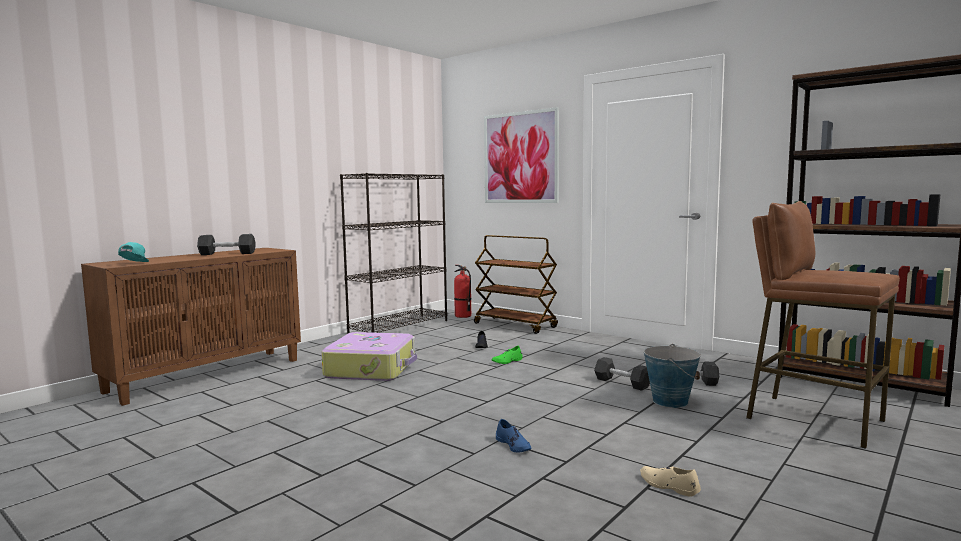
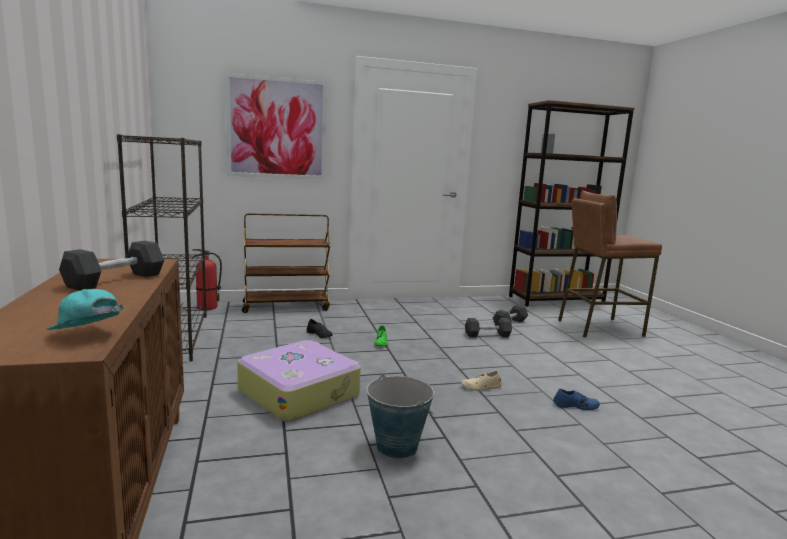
camera: 55 degrees left, 5 degrees up
(668, 486) = (672, 391): beige shoe -> beige shoe (481, 387)
(670, 401) = (538, 339): bucket -> bucket (396, 446)

